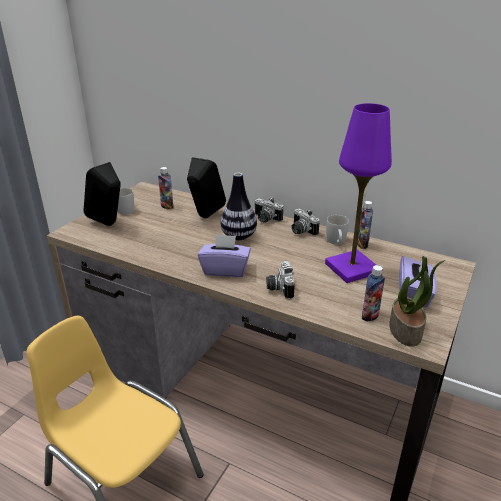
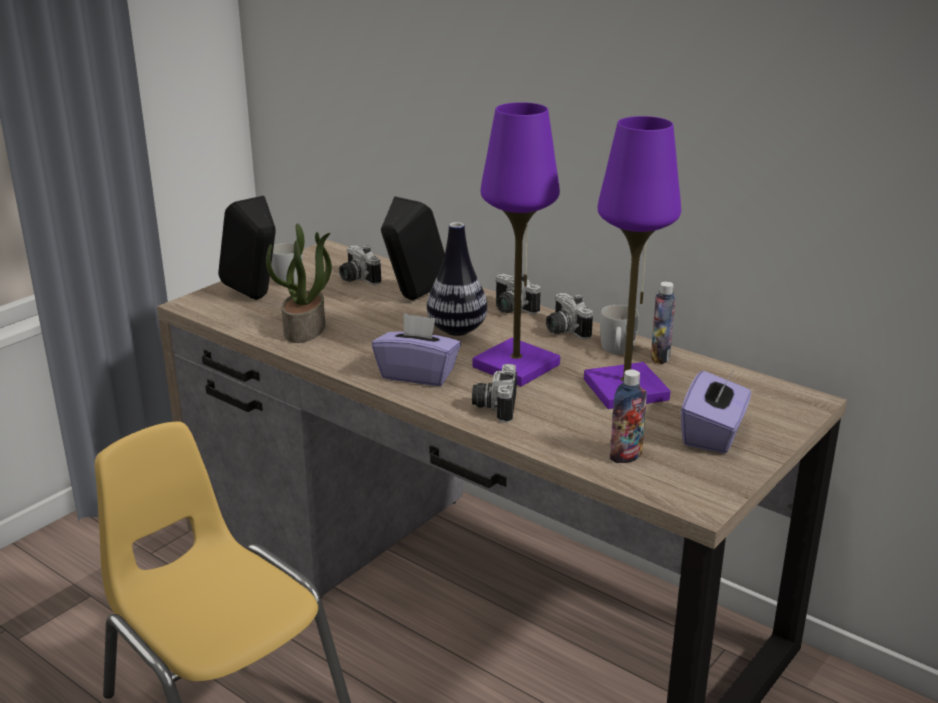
camera: 10 degrees right, 5 degrees down
(167, 206) = (356, 279): bottle -> camera
(282, 258) = (516, 366): none -> purple table lamp
(406, 330) = (675, 481): potted plant -> potted plant (305, 330)

